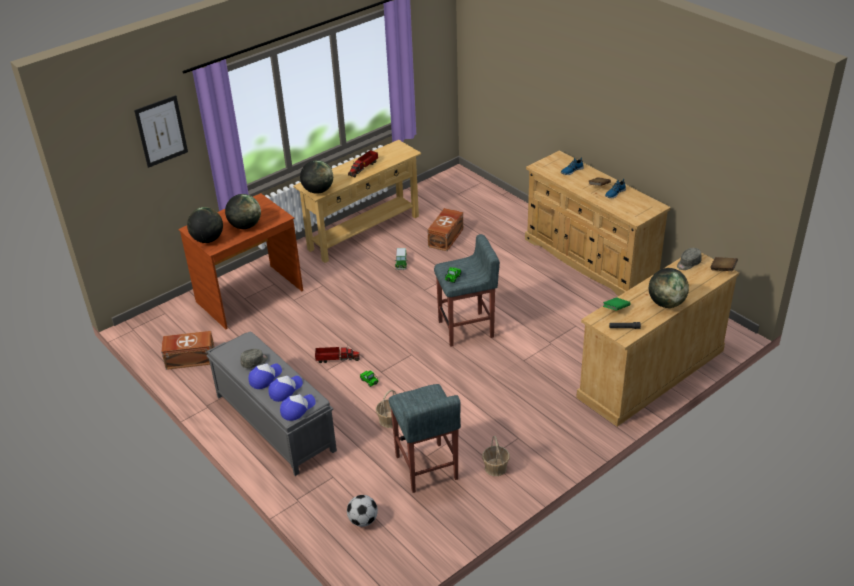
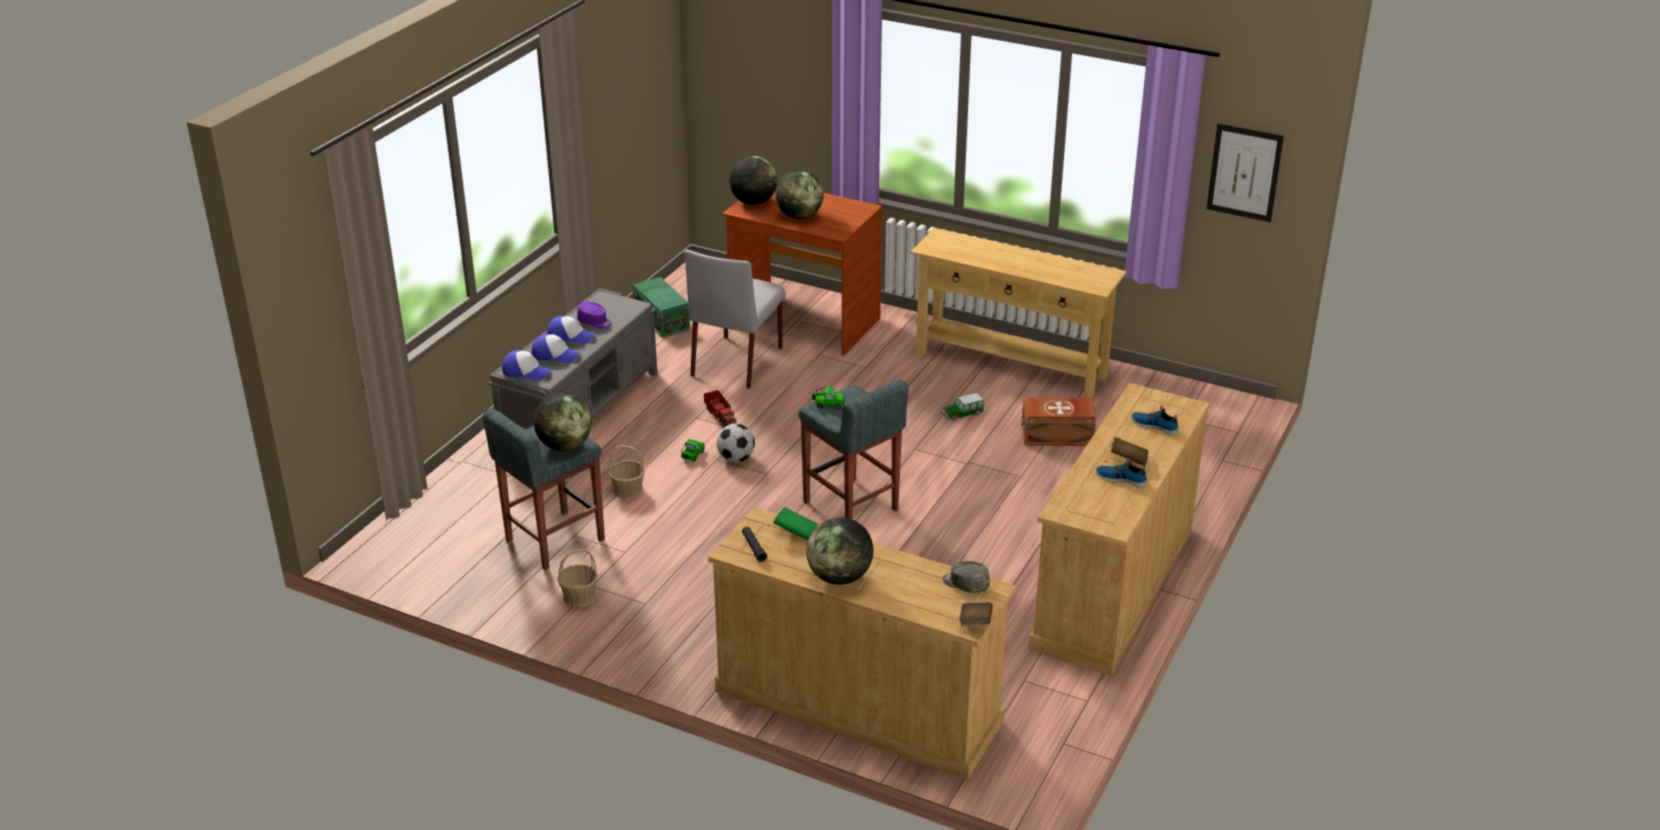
camera: 65 degrees right, 5 degrees down
(161, 131) = (793, 50): picture -> picture (1244, 172)
(189, 358) = (662, 320): brown storage box -> green storage box
(254, 362) = (595, 322): grey cap -> purple cap
(272, 336) = (737, 361): none -> grey chair
(318, 191) = (935, 247): globe -> globe (564, 446)
(363, 167) = (1023, 263): toy truck -> none
(363, 521) = (445, 516): football -> football (735, 458)

